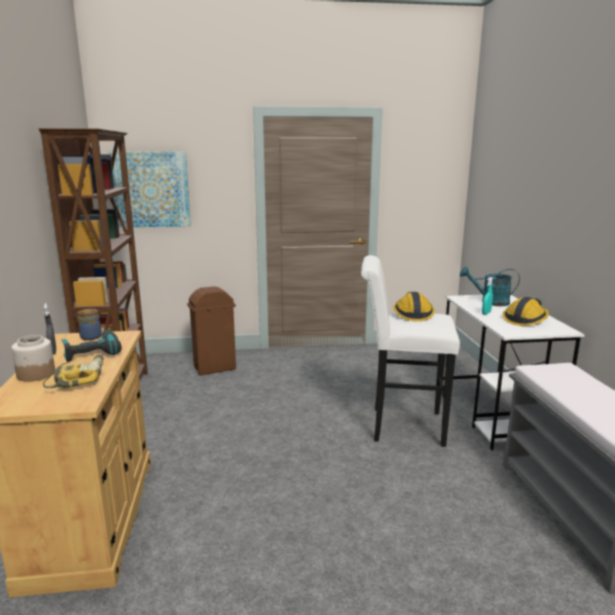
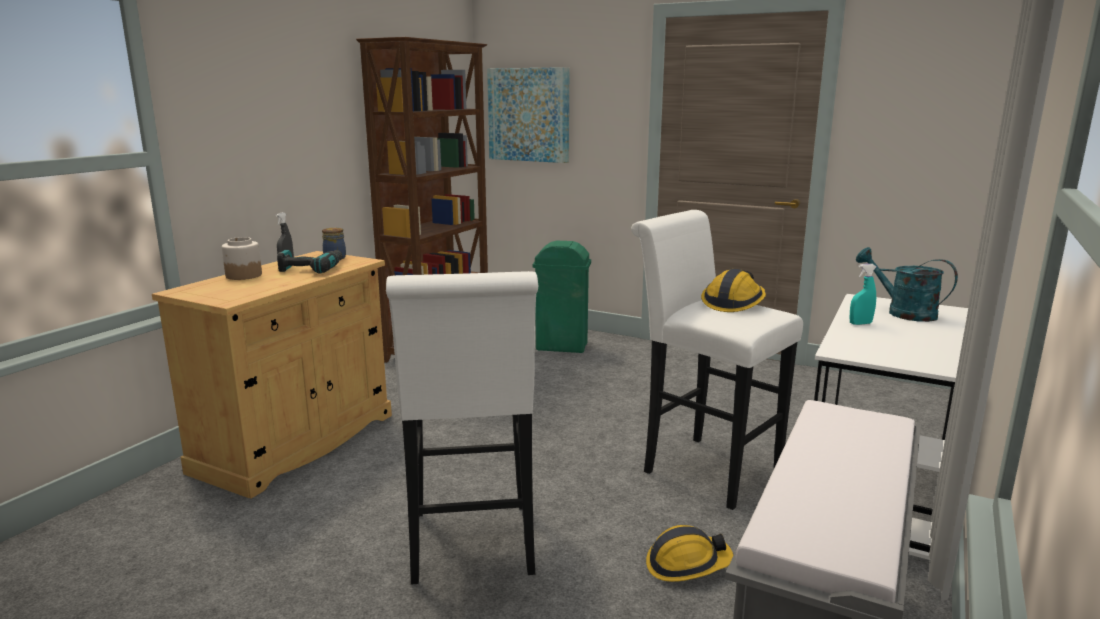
camera: 35 degrees right, 0 degrees up
(77, 378) = (262, 284): power drill -> none
(215, 368) = (562, 347): brown trash can -> green trash can
(343, 541) = (472, 549): none -> white stool
(525, 319) = (910, 343): hard hat -> hard hat (687, 565)

